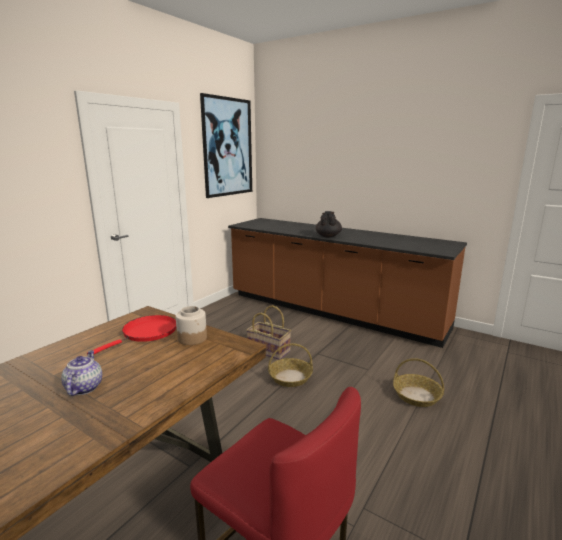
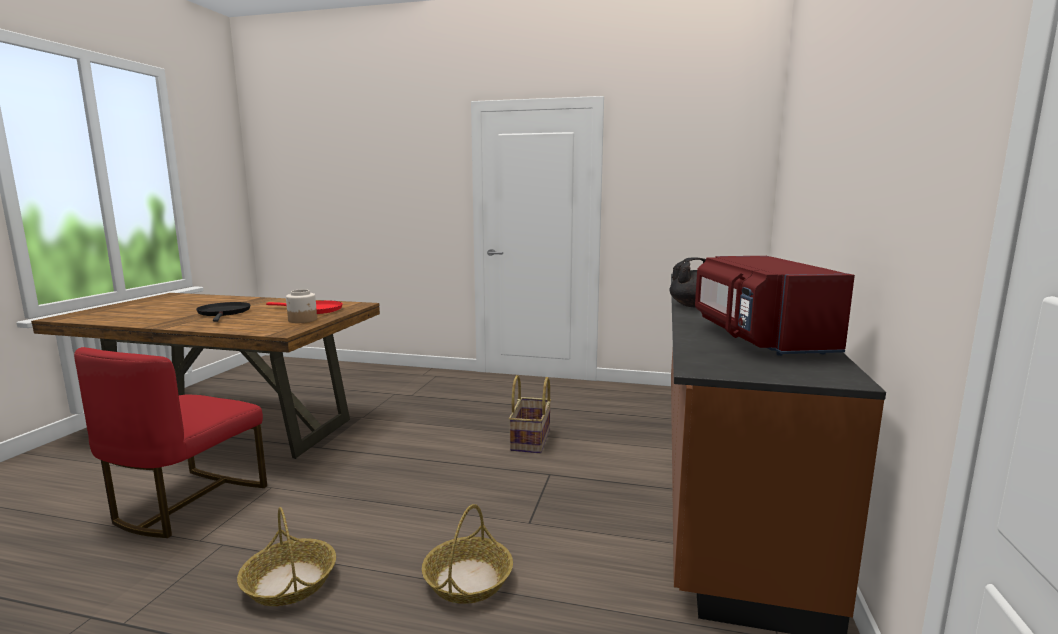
camera: 70 degrees right, 5 degrees down
(84, 387) = (224, 313): teapot -> black frying pan
(227, 147) = (698, 153): picture -> none
(290, 377) = (469, 465): basket -> basket (290, 582)
(398, 240) = (758, 338): none -> red microwave

